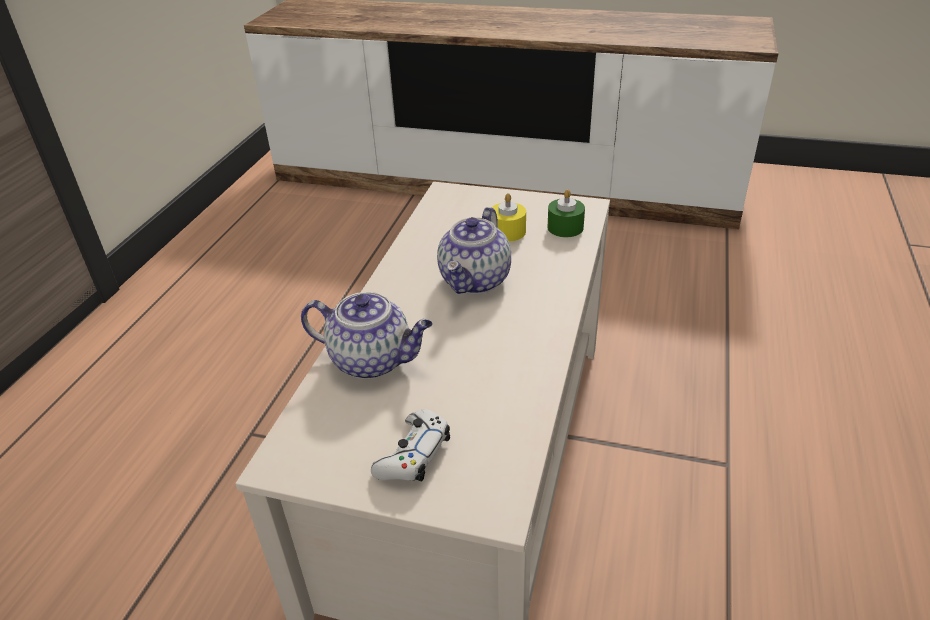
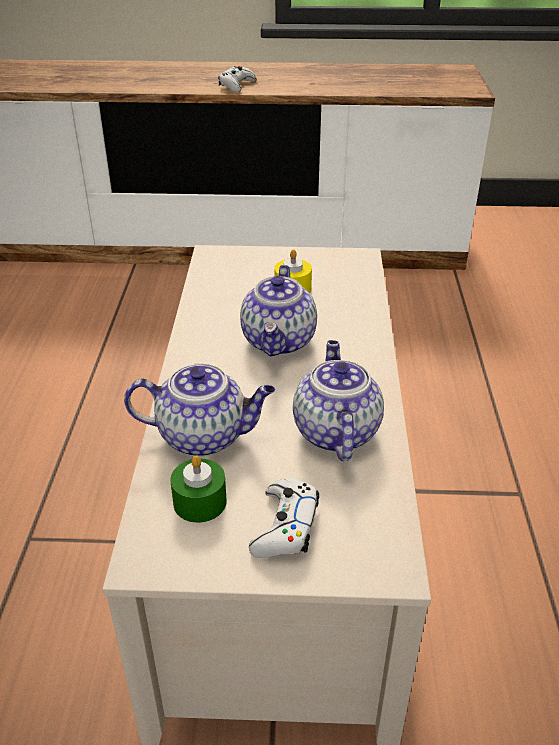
camera: 15 degrees left, 0 degrees up
(494, 372) = (335, 431): none -> teapot
(517, 30) = (237, 85): none -> white game controller
(565, 227) = (348, 280): green candle -> green candle (200, 502)

